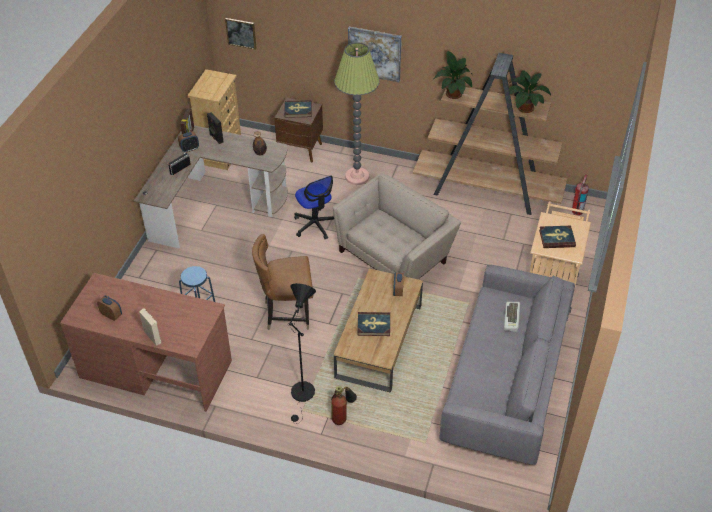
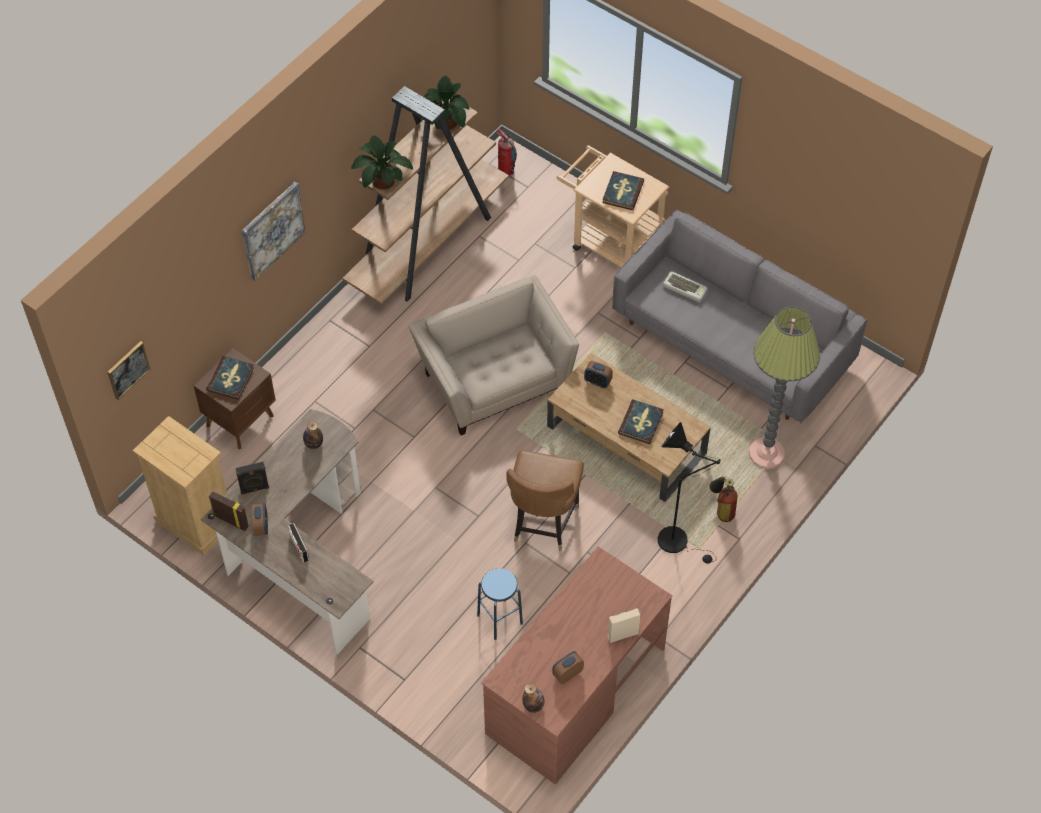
camera: 70 degrees left, 10 degrees up
(81, 304) = (533, 706): none -> bottle
(315, 224) = (399, 447): office chair -> none
(357, 176) = (330, 372): floor lamp -> floor lamp (766, 453)

